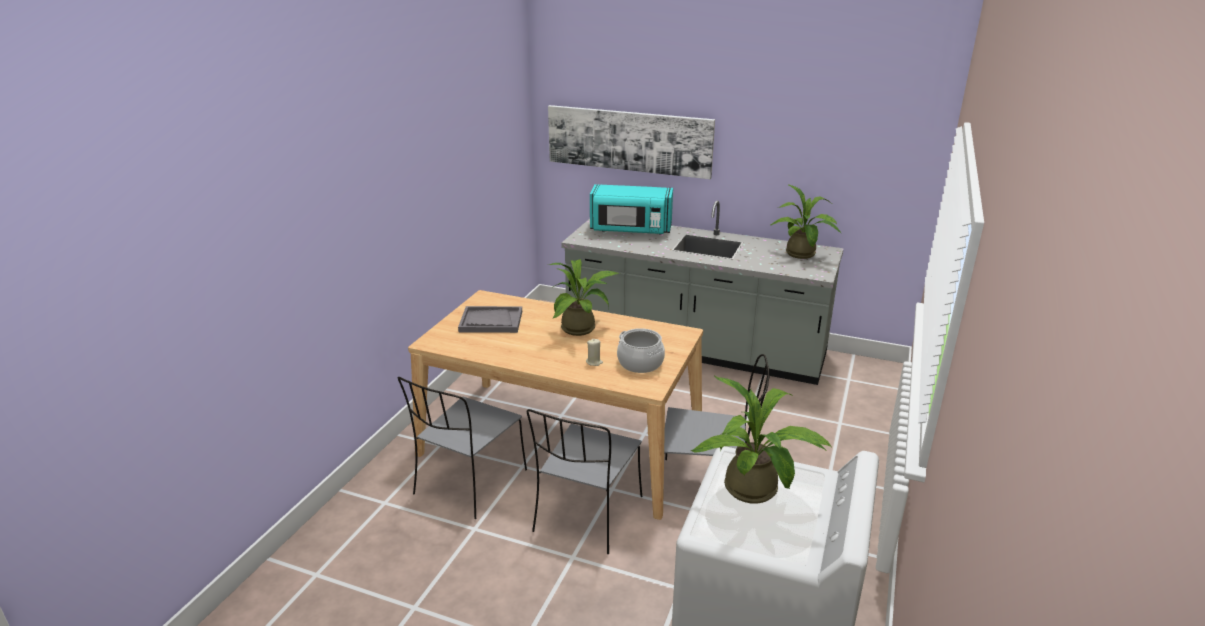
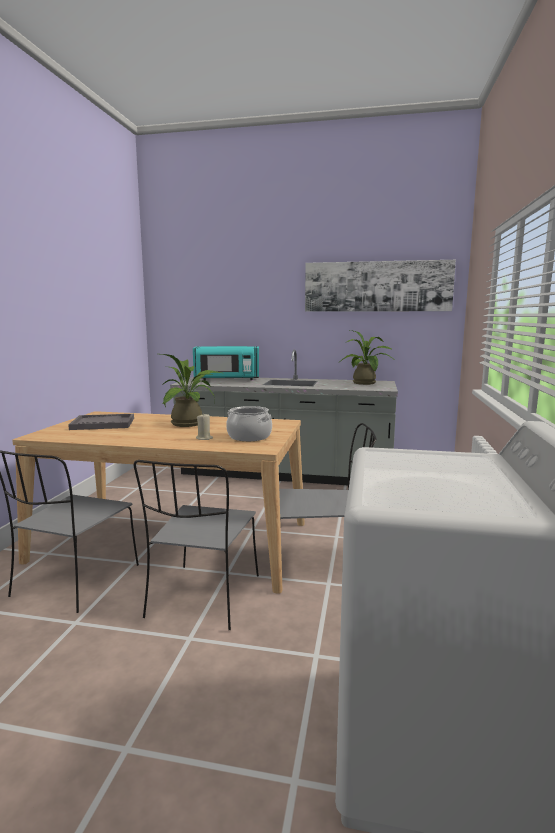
camera: 10 degrees left, 15 degrees down
(629, 140) = (222, 313): picture -> picture (377, 286)
(756, 492) = (422, 470): potted plant -> none

